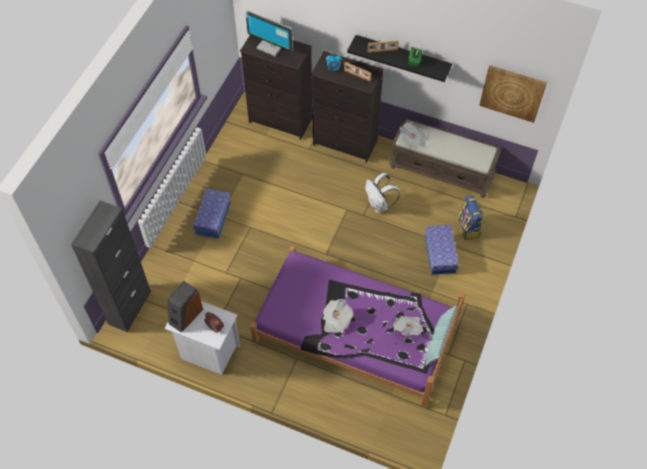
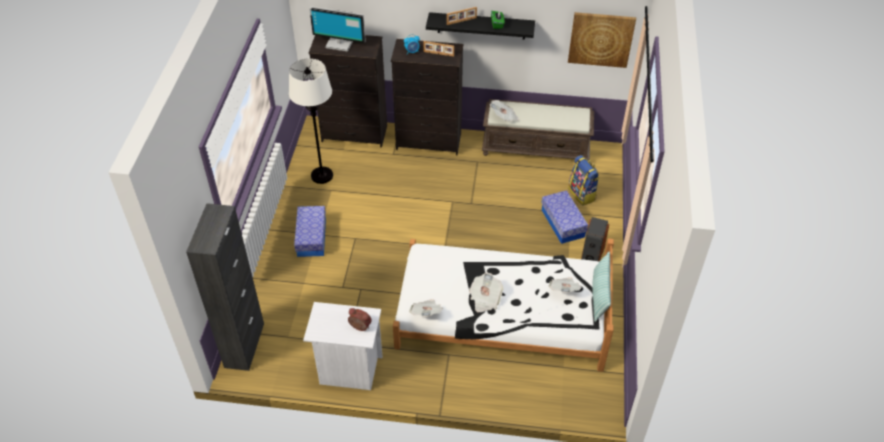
camera: 15 degrees left, 10 degrees down
(185, 315) = (323, 322): speaker -> speaker (591, 256)
(239, 158) = (322, 175): none -> white floor lamp
(281, 322) = (426, 313): none -> newspaper
(355, 331) = (502, 314): purple bed -> white bed
(379, 205) = (484, 191): white backpack -> none

